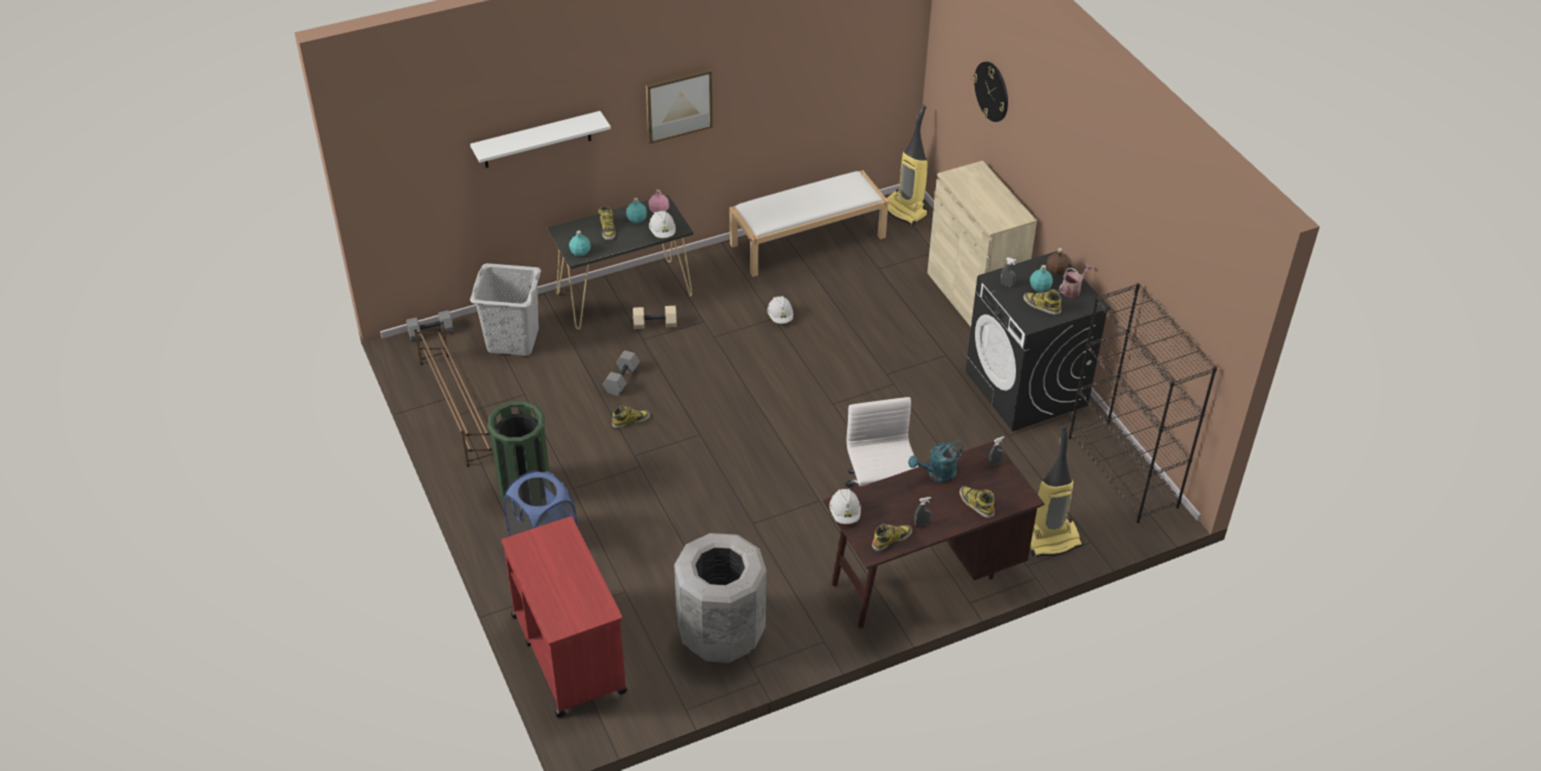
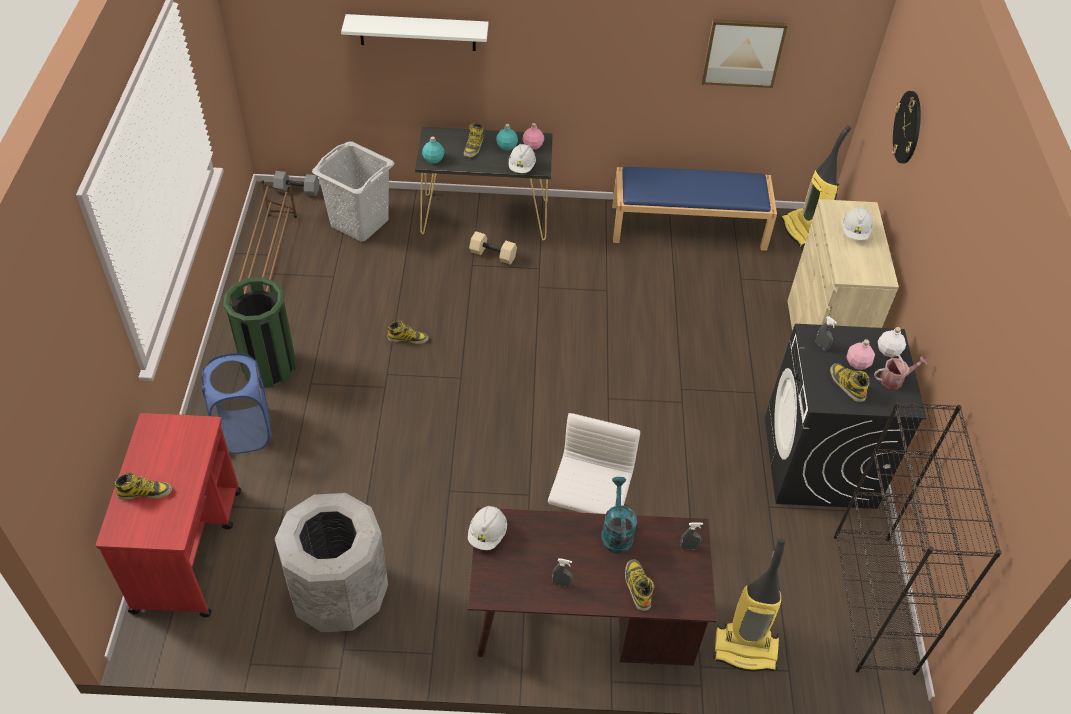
camera: 25 degrees right, 5 degrees up
(621, 379) = (426, 295): grey dumbbell -> none
(678, 105) = (576, 42): picture -> picture (743, 52)
(780, 317) = (613, 291): white hard hat -> white hard hat (855, 232)
(808, 240) = (689, 226): white bench -> blue bench
(891, 539) = (517, 587): boot -> boot (145, 492)
(937, 475) = (616, 532): turquoise watering can -> turquoise watering can turned 90 degrees clockwise
(1040, 288) = (857, 363): turquoise bottle -> pink bottle
(1056, 270) = (888, 350): brown bottle -> white bottle

